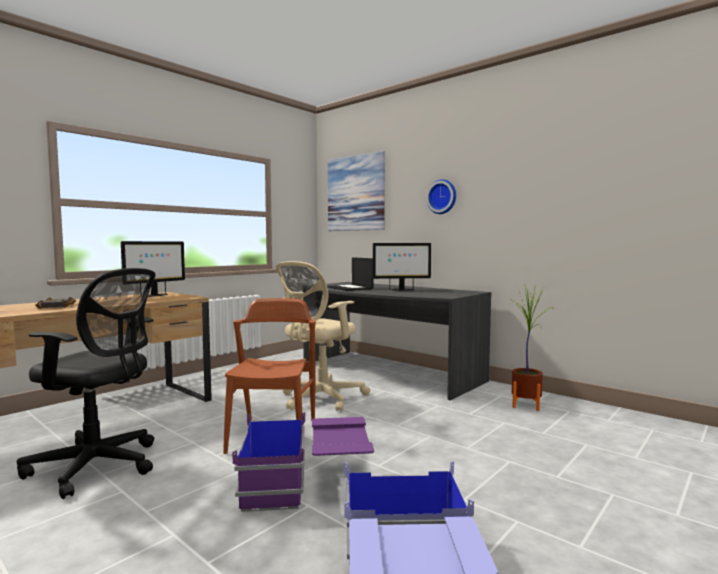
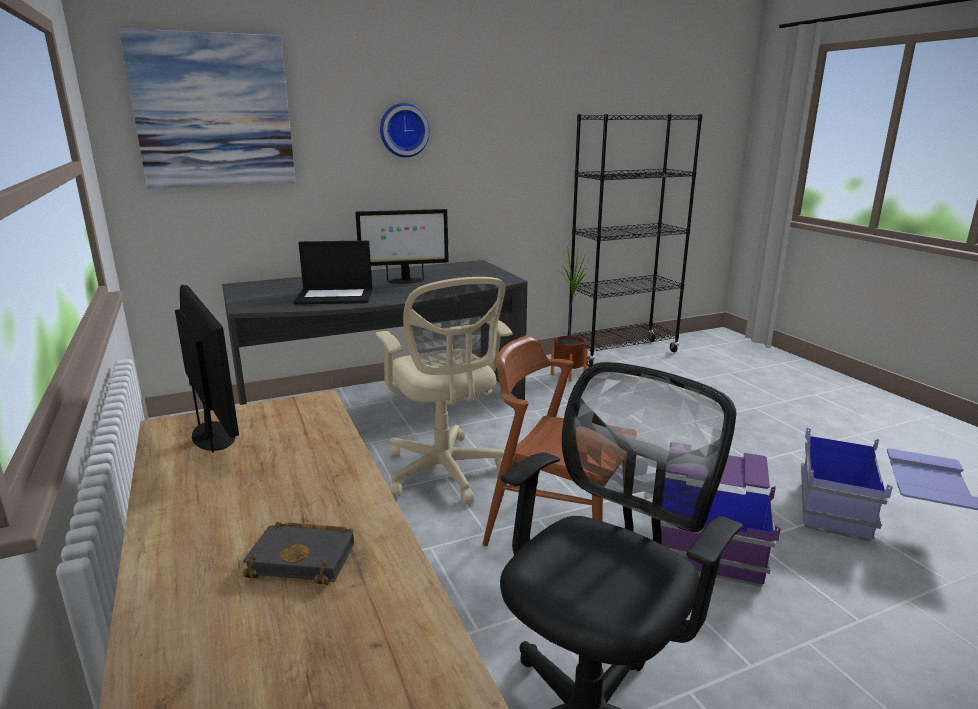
camera: 65 degrees left, 15 degrees up
(401, 290) = (405, 281): monitor -> monitor turned 60 degrees clockwise
(624, 417) = (622, 353): none -> black bookcase

